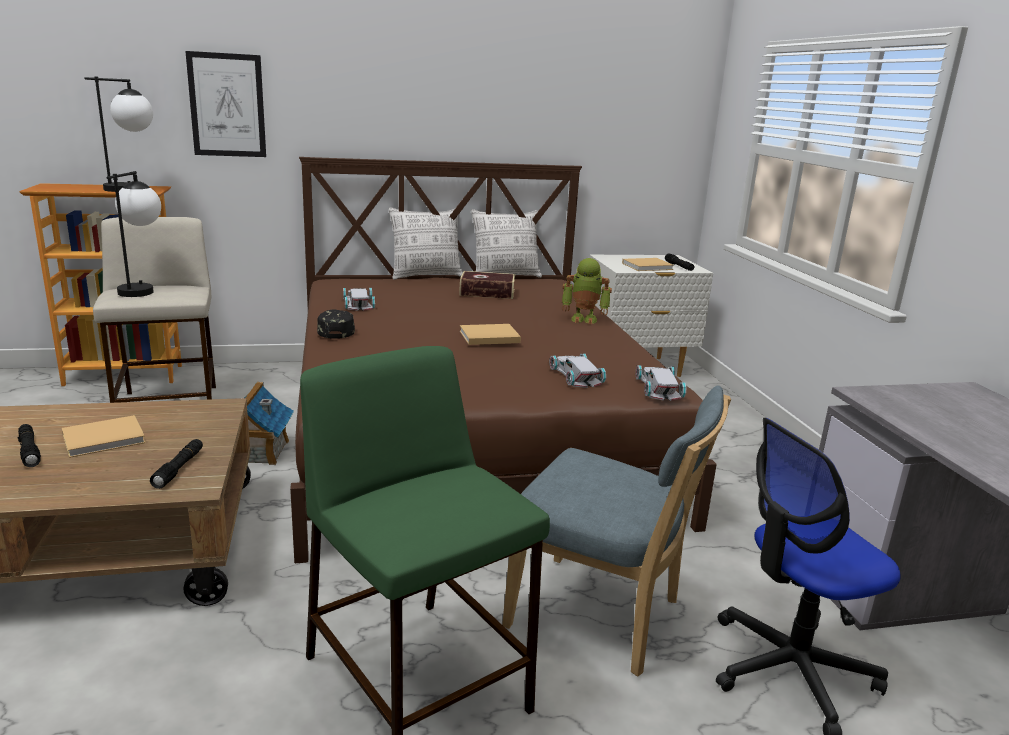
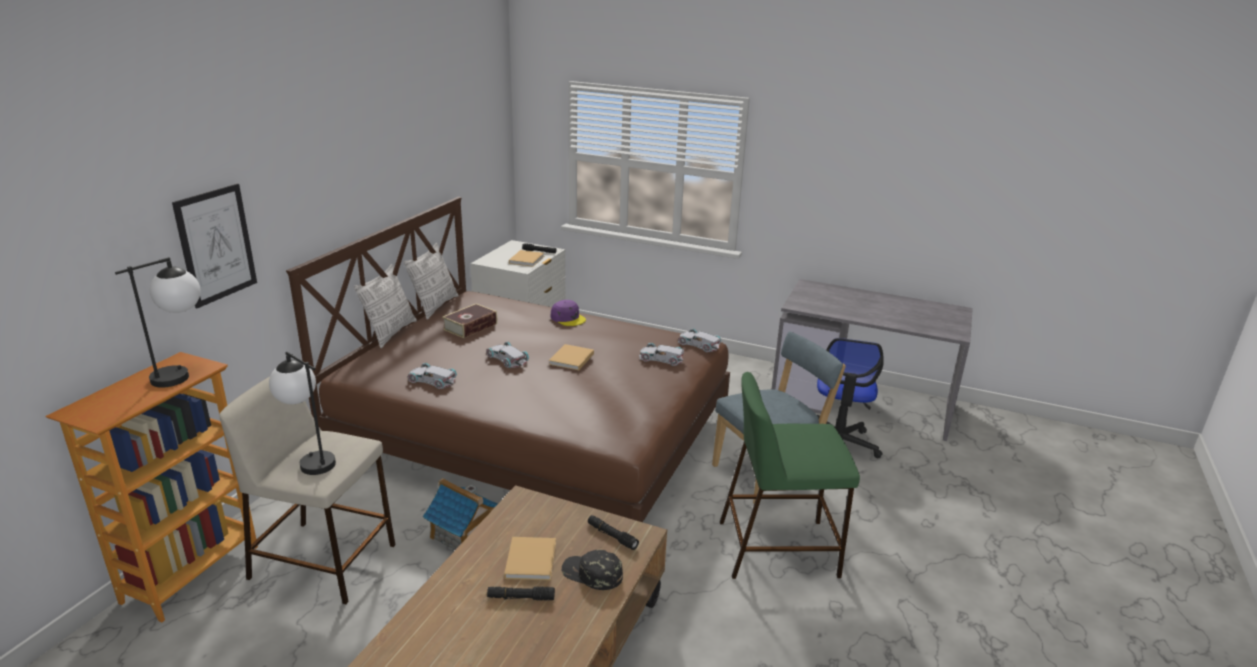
camera: 55 degrees left, 5 degrees up
(336, 330) = (488, 406): black cap -> black cap (592, 574)
(444, 315) = (507, 358): none -> white toy car
(584, 319) = (568, 318): toy robot -> purple cap

